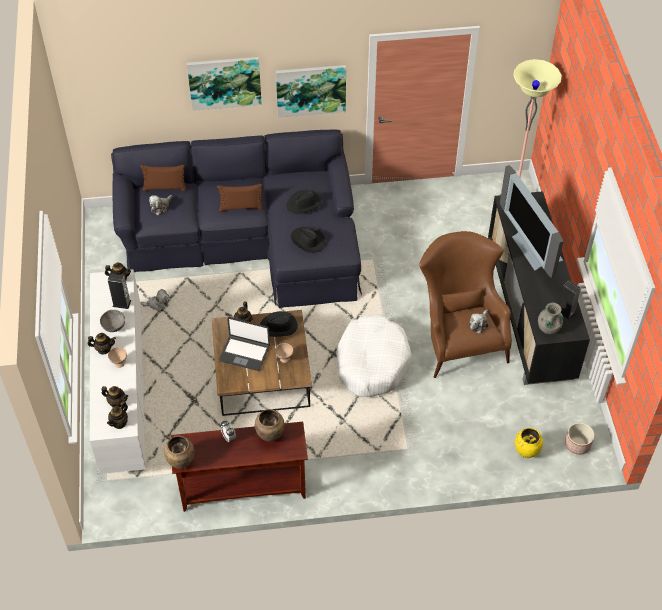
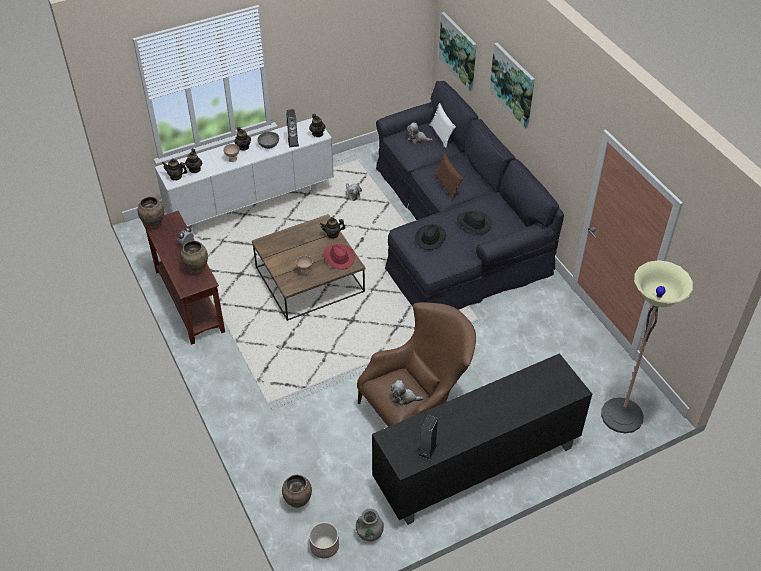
camera: 70 degrees right, 5 degrees down
(164, 187) = (441, 135): brown pillow -> white pillow
(245, 353) = (300, 244): laptop -> none
(278, 326) = (338, 257): black hat -> red hat
(311, 90) = (558, 148): picture -> picture (458, 51)
(372, 362) = (355, 351): white dog bed -> none
(526, 452) = (297, 501): yellow vase -> brown vase
(534, 250) = (500, 404): television -> none
(548, 328) = (398, 439): grey vase -> grey vase (370, 533)

